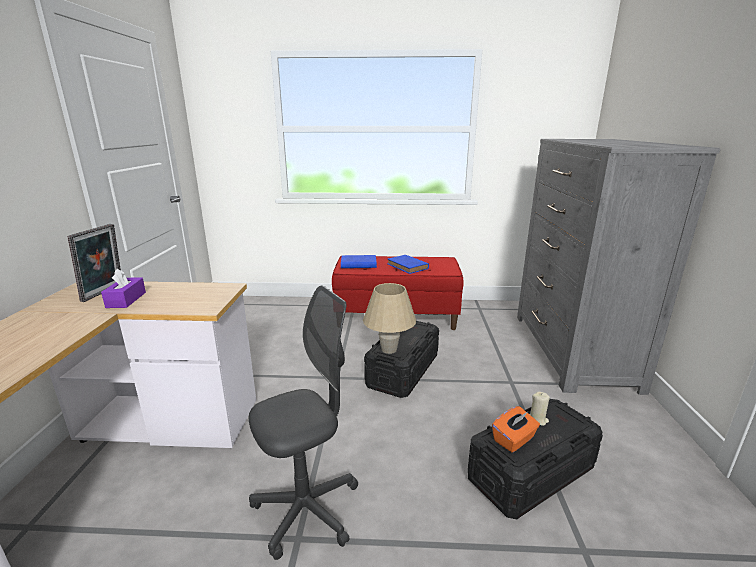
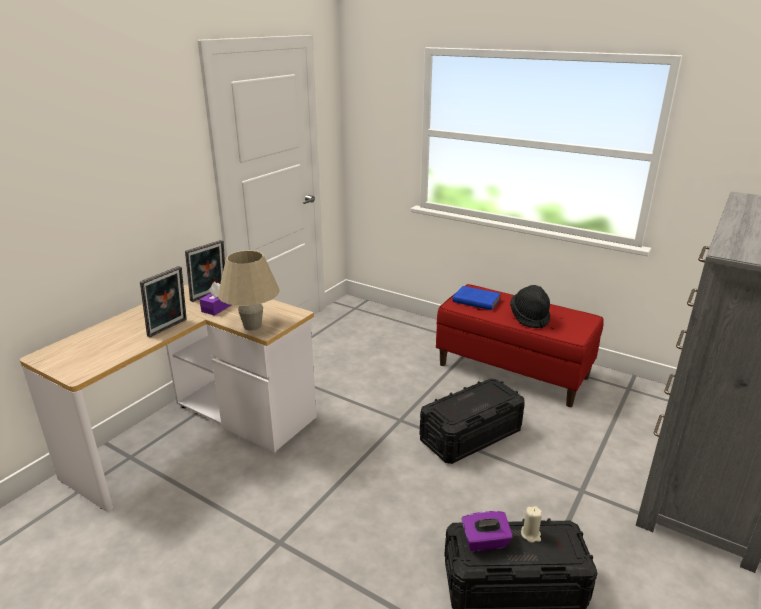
camera: 30 degrees right, 5 degrees up
(69, 331) = (169, 328): none -> picture frame
(307, 510) = (299, 525): grey office chair -> none
(389, 349) = (446, 409): beige table lamp -> beige table lamp (252, 326)
(408, 267) = (529, 317): blue book -> black hat
(514, 440) = (485, 542): orange tissue box -> purple tissue box

